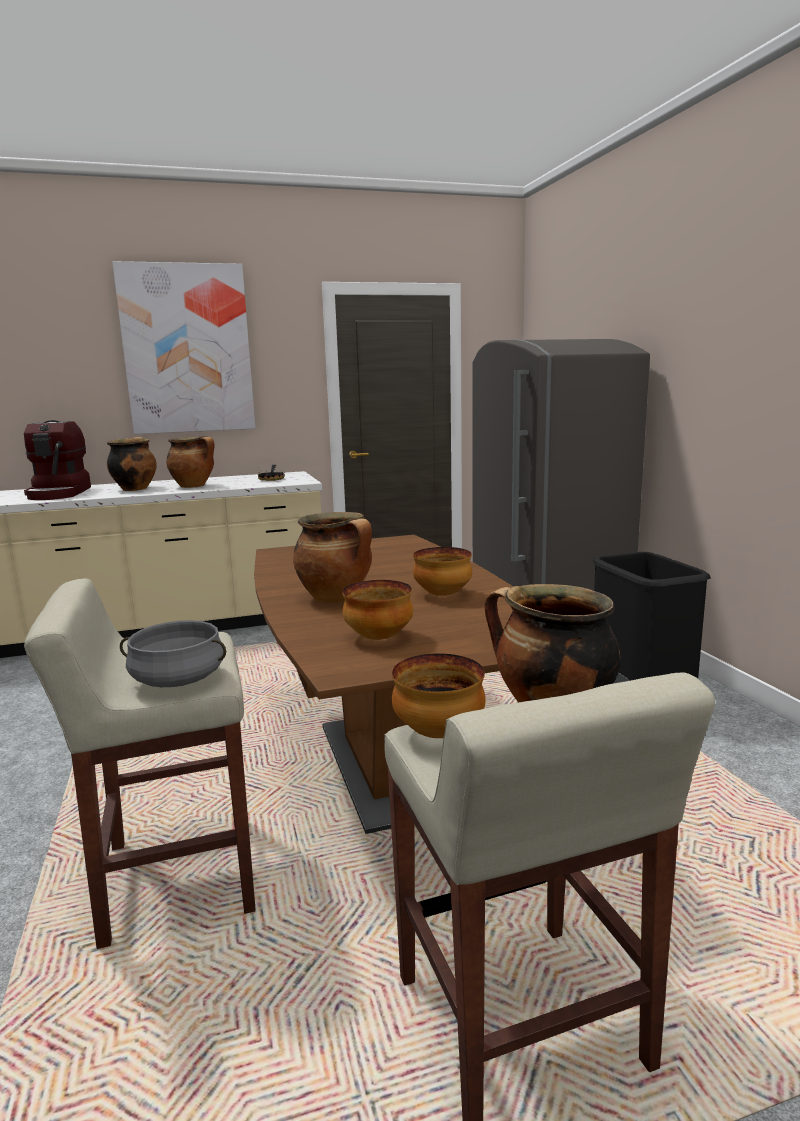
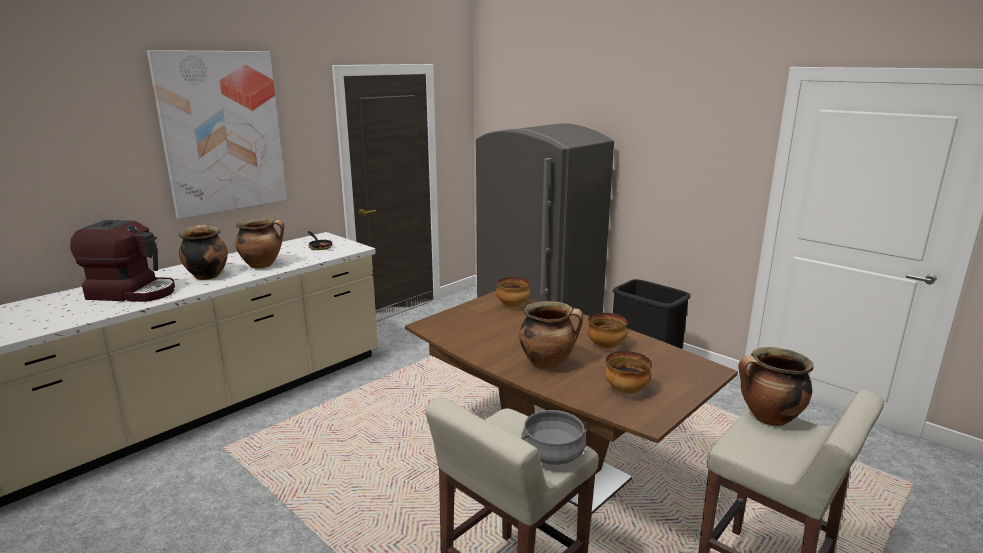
camera: 30 degrees left, 5 degrees up
(60, 493) = (133, 292): coffee machine -> coffee machine turned 45 degrees counterclockwise
(438, 733) = (740, 445): bowl -> bowl (513, 305)

